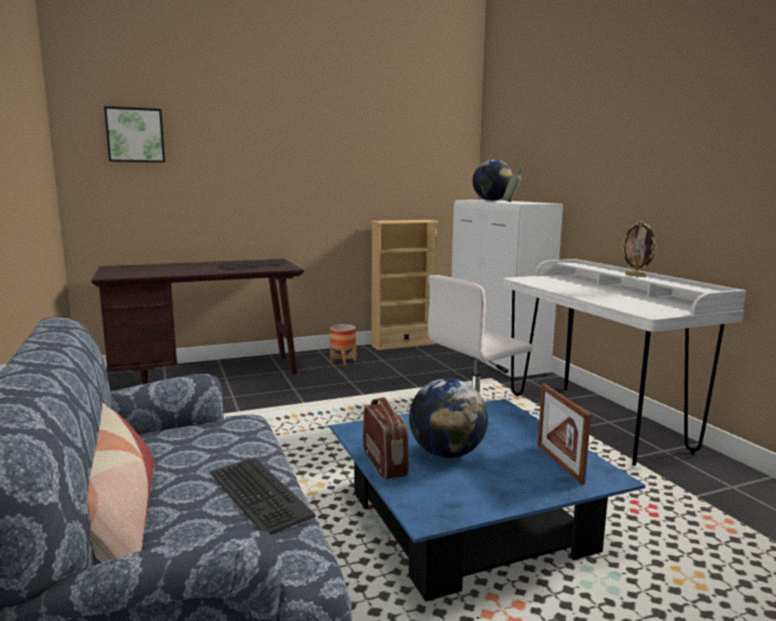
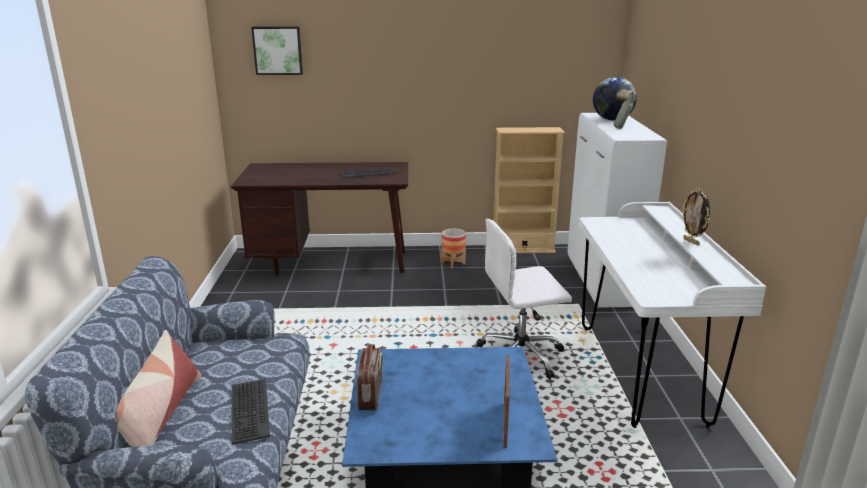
camera: 20 degrees right, 10 degrees up
(447, 453) = (424, 395): globe -> none

